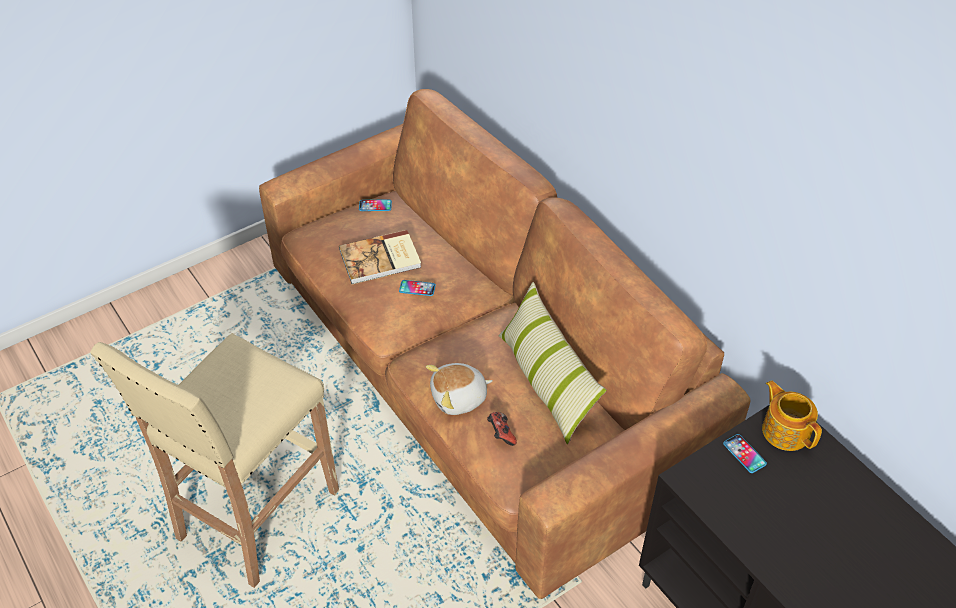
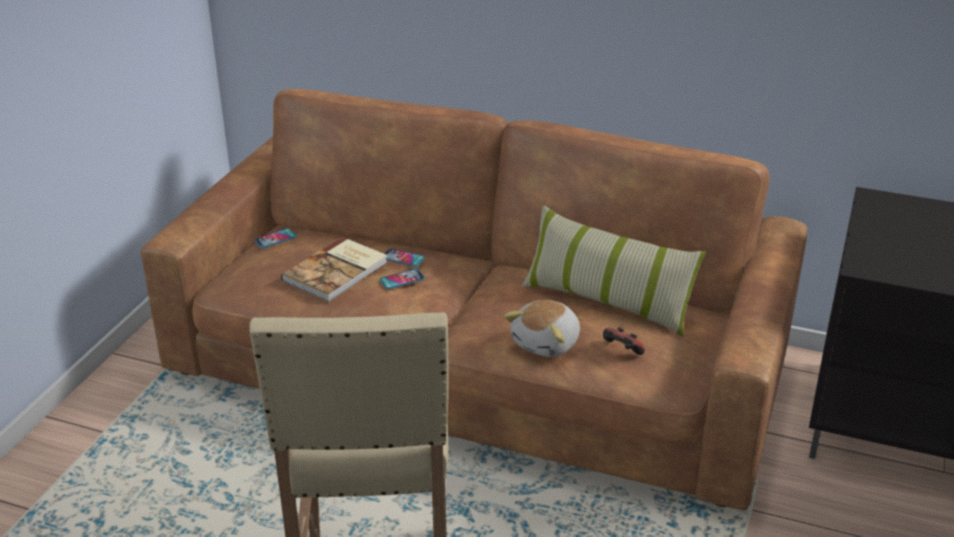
camera: 35 degrees left, 15 degrees down
(744, 454) = (881, 233): phone -> phone (403, 258)
(785, 430) = (888, 207): teapot -> none

